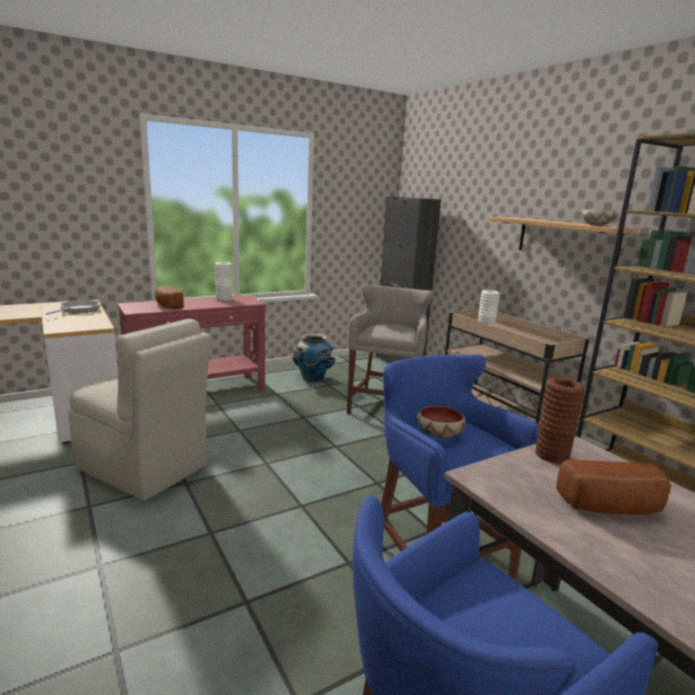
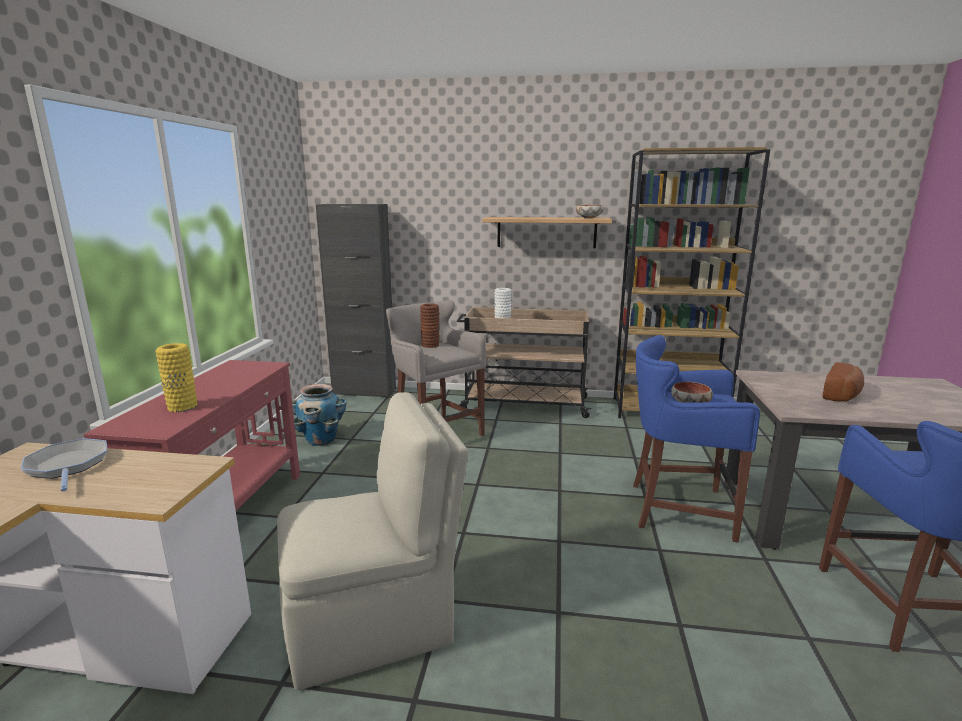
camera: 50 degrees left, 0 degrees up
(167, 306) = (182, 407): bread -> yellow vase
(224, 299) = (221, 374): white vase -> none
(552, 455) = (768, 384): brown vase -> brown vase (430, 345)

